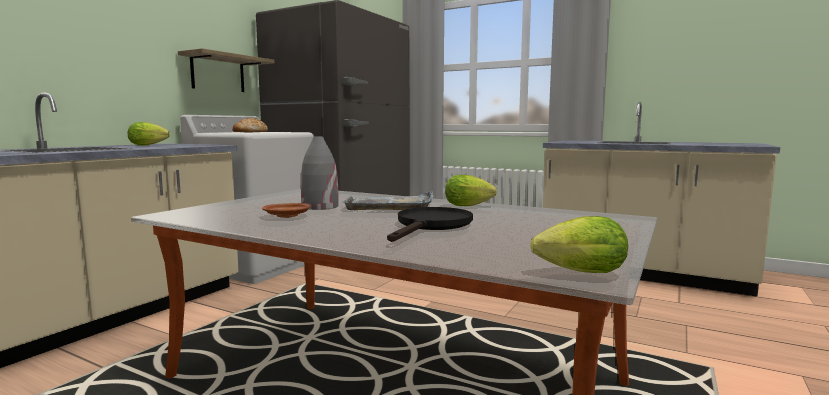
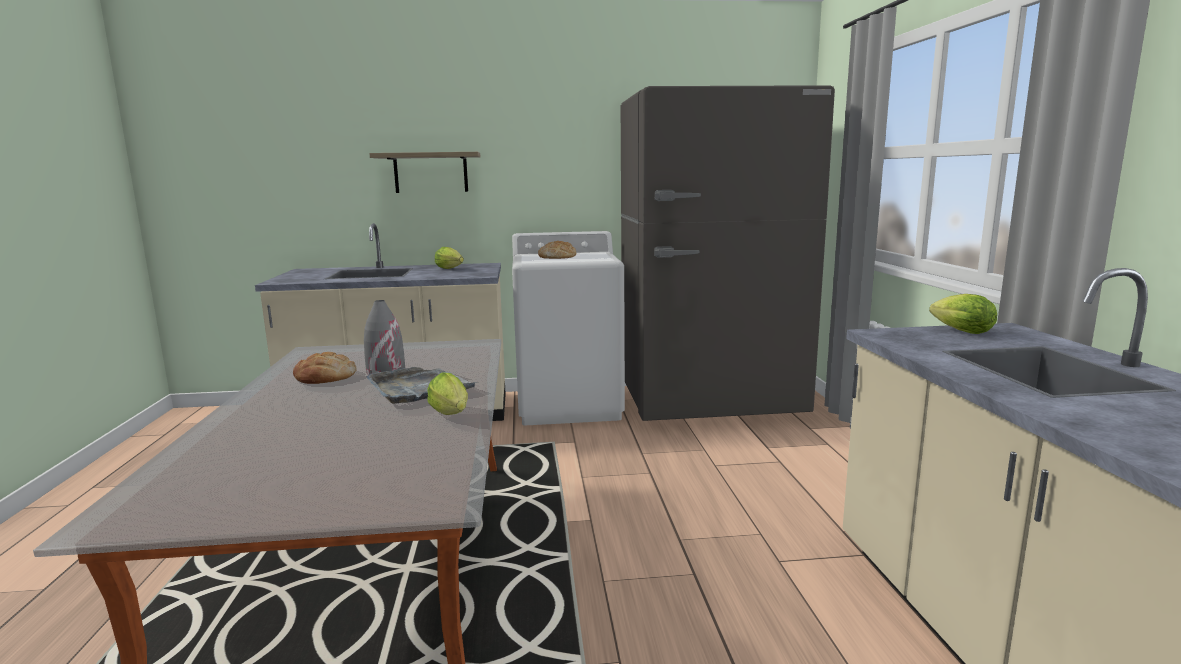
camera: 55 degrees right, 5 degrees up
(218, 73) = (565, 184): shelf -> shelf (431, 173)
(287, 216) = (326, 376): brown plate -> bread
(431, 225) = (313, 426): black frying pan -> none
(576, 273) = (113, 516): lettuce -> lettuce (958, 331)

